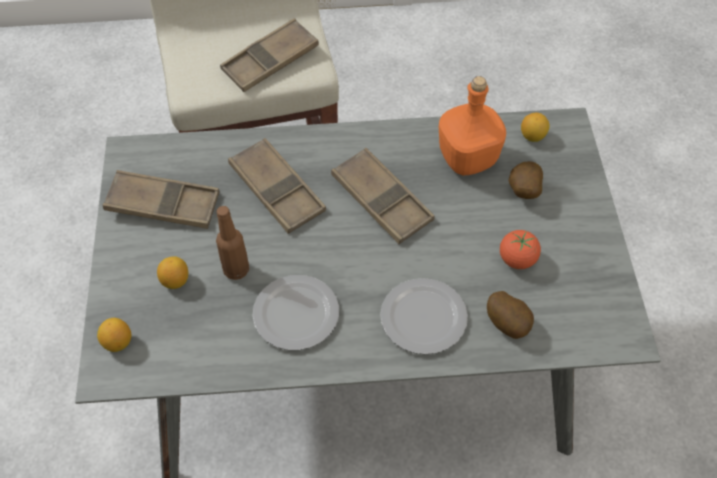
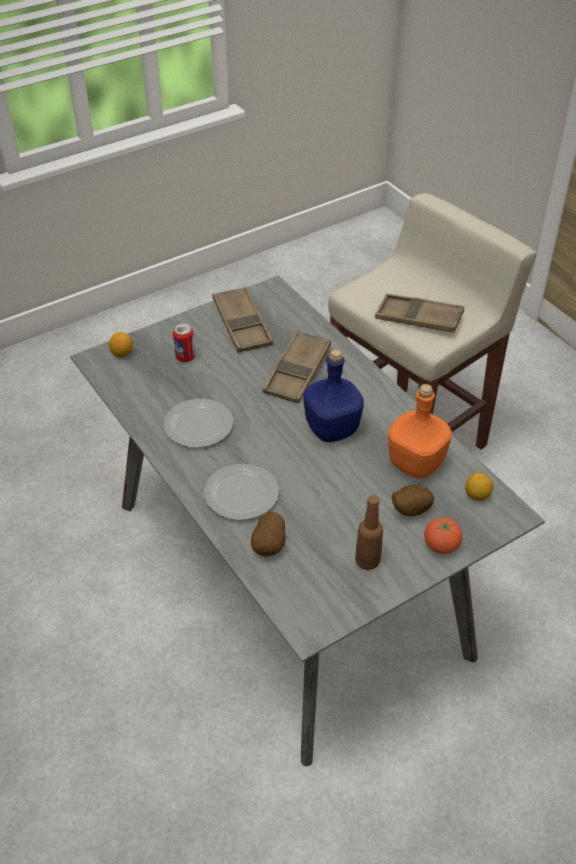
camera: 60 degrees right, 10 degrees down
(175, 281) = (185, 357): lemon -> can
(236, 270) = (214, 381): brown bottle -> brown bottle (367, 561)
(382, 200) = (332, 430): brown tray -> blue bottle
(517, 260) = (336, 530): tomato -> tomato (441, 546)

